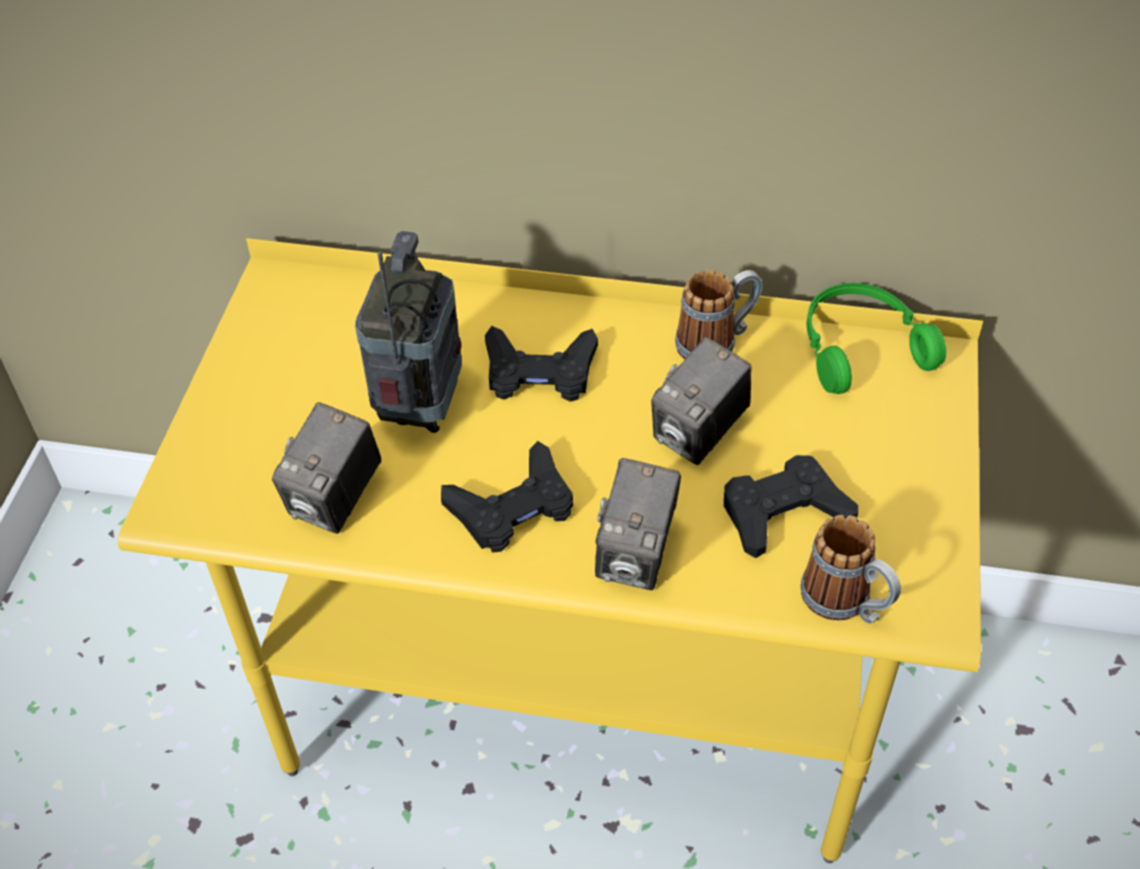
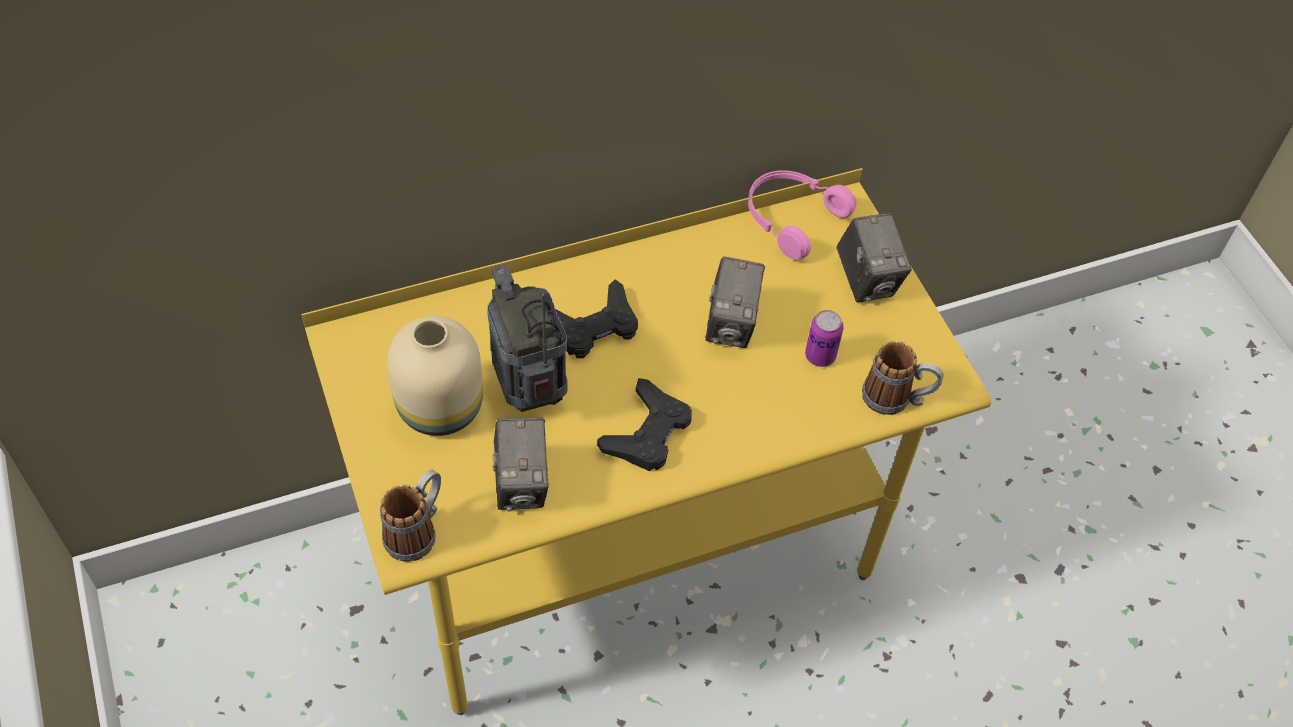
camera: 35 degrees left, 5 degrees up
(317, 388) = (442, 408): none -> beige vase
(636, 555) = (750, 428): camera -> camera (867, 280)
(716, 342) = (697, 253): mug -> mug (417, 530)
(783, 512) = (820, 356): black game controller -> can
(860, 347) = (791, 218): green headphones -> pink headphones

